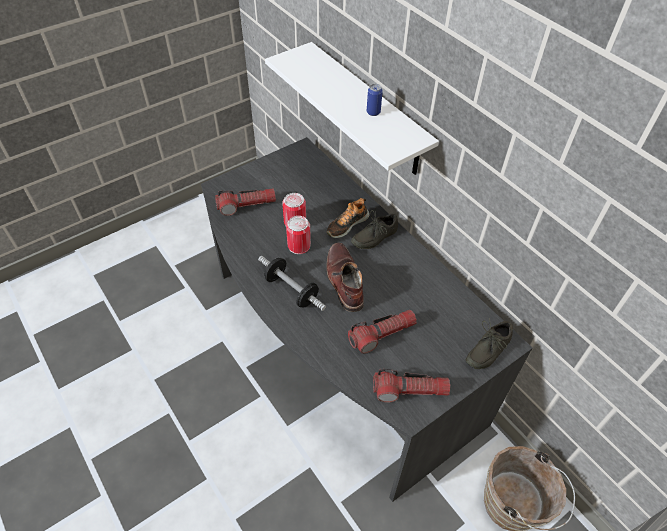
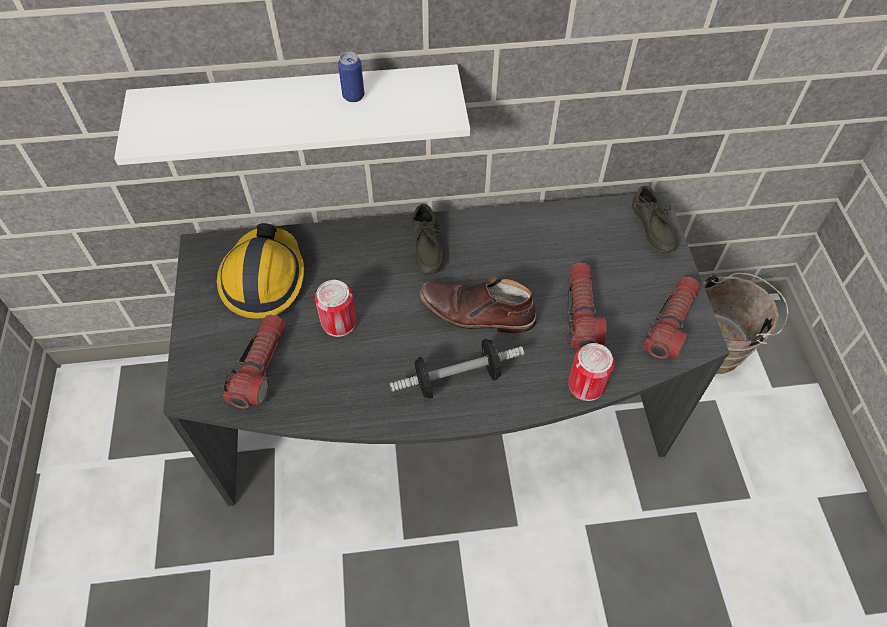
camera: 60 degrees left, 5 degrees up
(299, 245) = (384, 336): can -> can (586, 384)
(301, 180) = (264, 278): none -> hard hat
(347, 224) = (385, 266): shoe -> none

